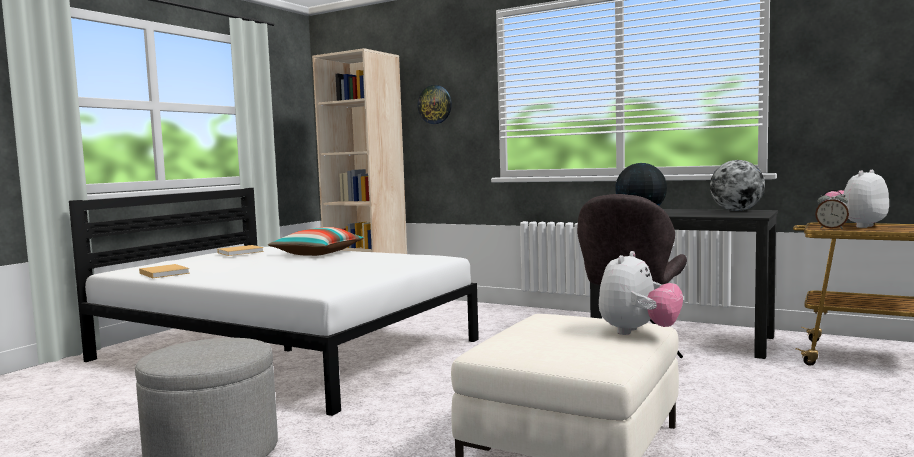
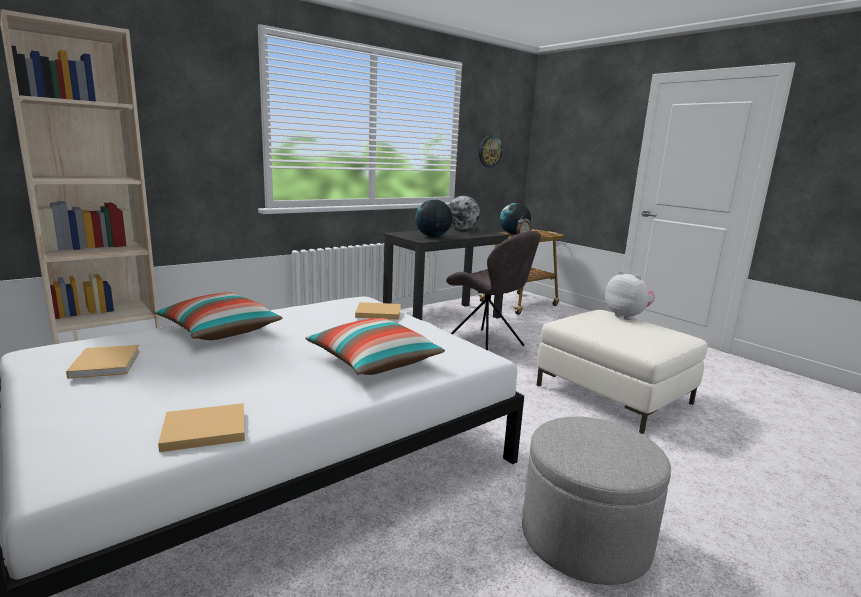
camera: 70 degrees left, 10 degrees up
(286, 276) = (374, 362): none -> pillow
(408, 263) = (377, 313): none -> beige book
(435, 104) = (176, 119): wall clock -> wall clock (490, 151)
(856, 226) = (514, 234): plush toy -> globe

